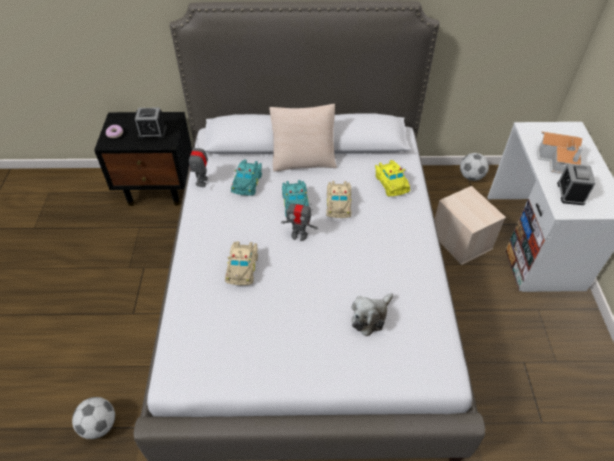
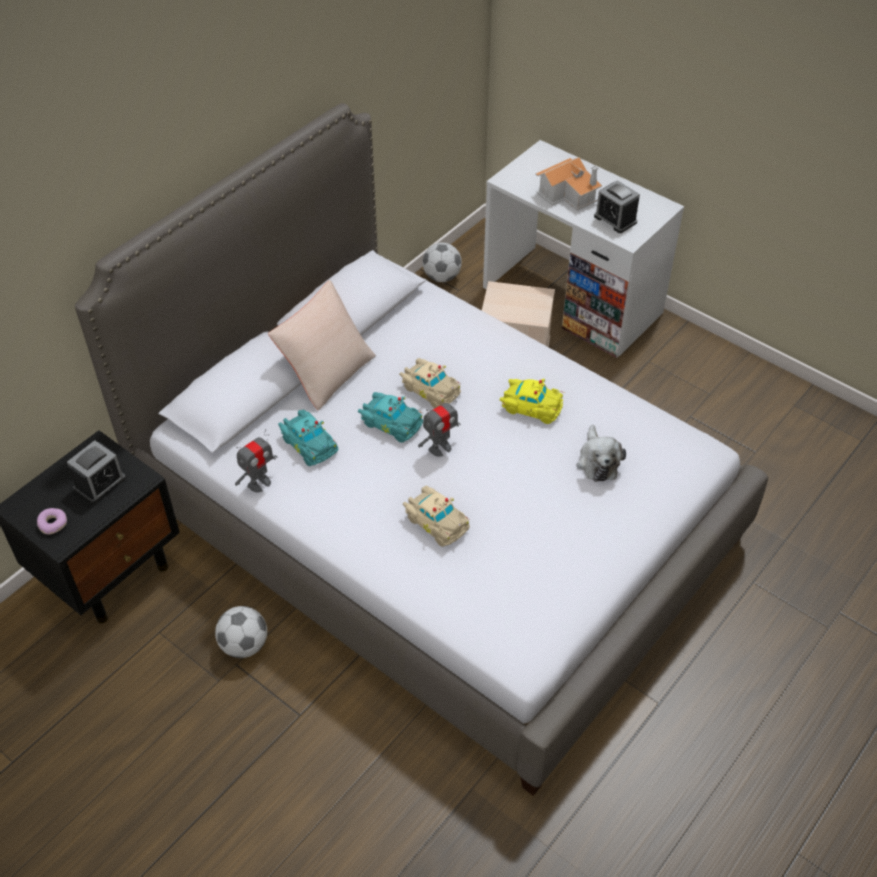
camera: 50 degrees left, 0 degrees up
(99, 425) = (430, 832): football -> football (244, 645)
(202, 182) = (259, 483): toy robot -> toy robot turned 90 degrees counterclockwise
(391, 182) = (447, 328): yellow toy car -> yellow toy car (530, 406)

